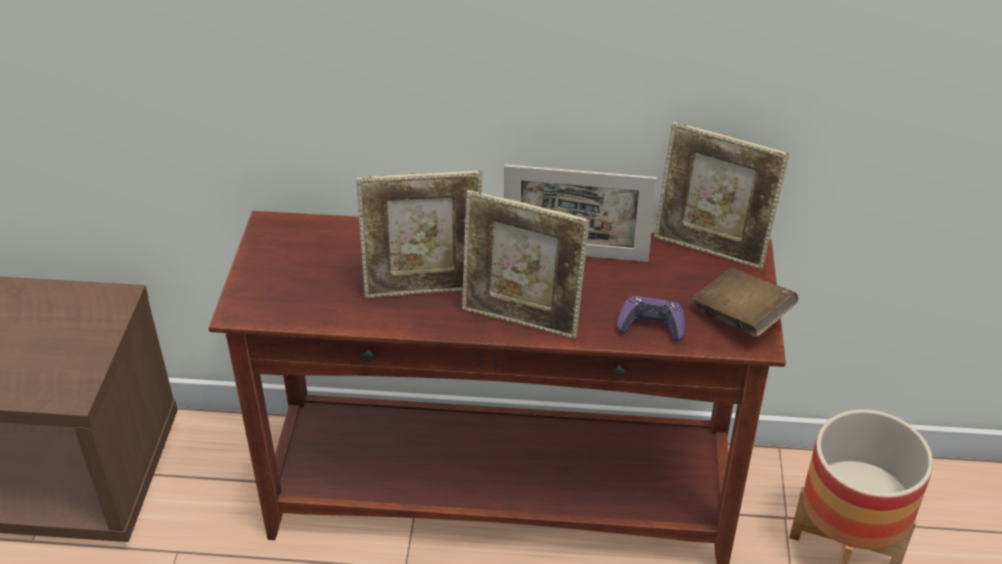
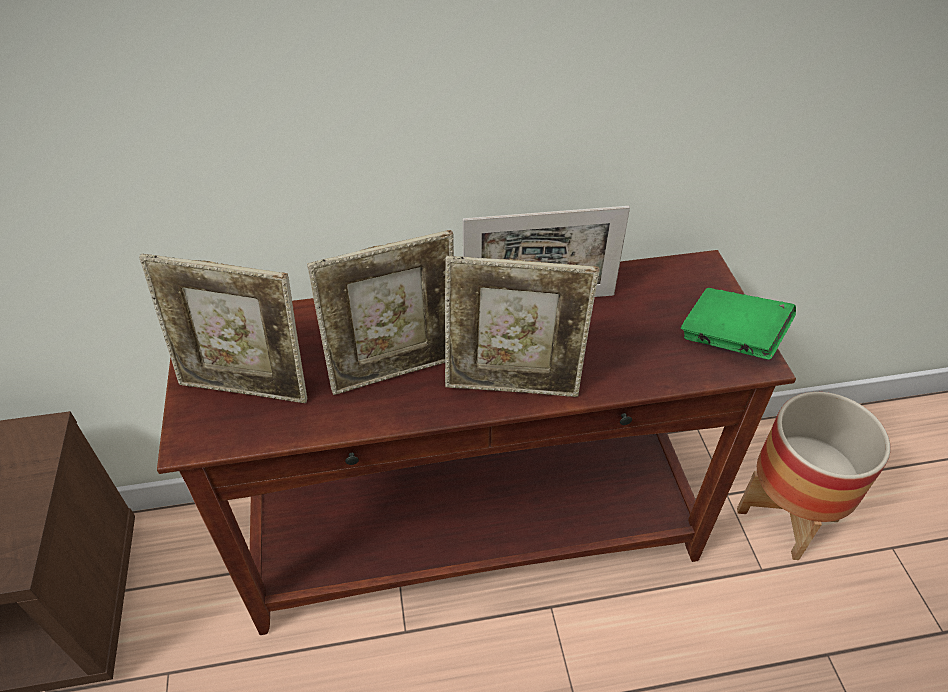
camera: 15 degrees left, 5 degrees up
(651, 324) = (647, 364): purple game controller -> none
(710, 250) = (668, 271): picture frame -> picture frame (247, 388)
(741, 318) = (731, 339): brown book -> green book

